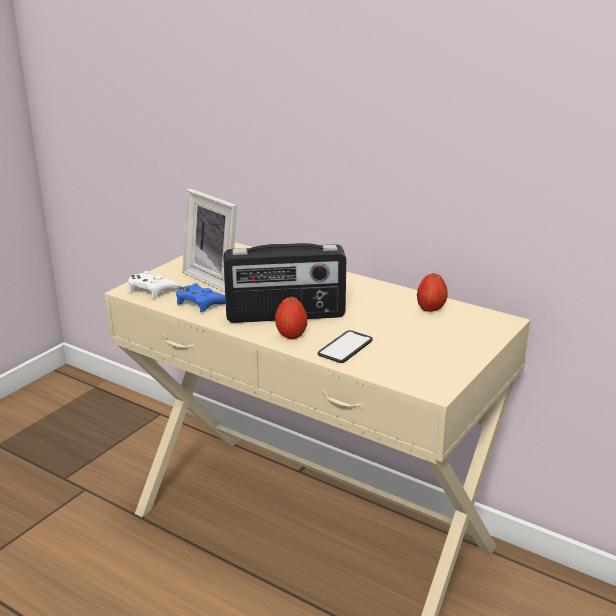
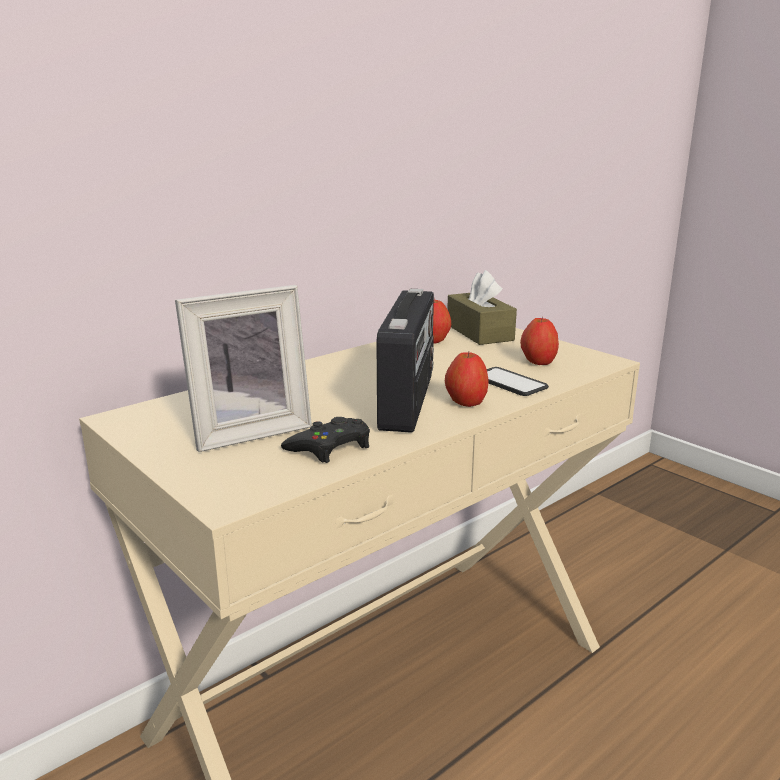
camera: 75 degrees left, 5 degrees down
(152, 290) = (245, 482): white game controller -> none
(201, 303) = (330, 447): blue game controller -> black game controller
(405, 357) = (538, 362): none -> apple
(473, 326) = (479, 332): none -> brown tissue box

